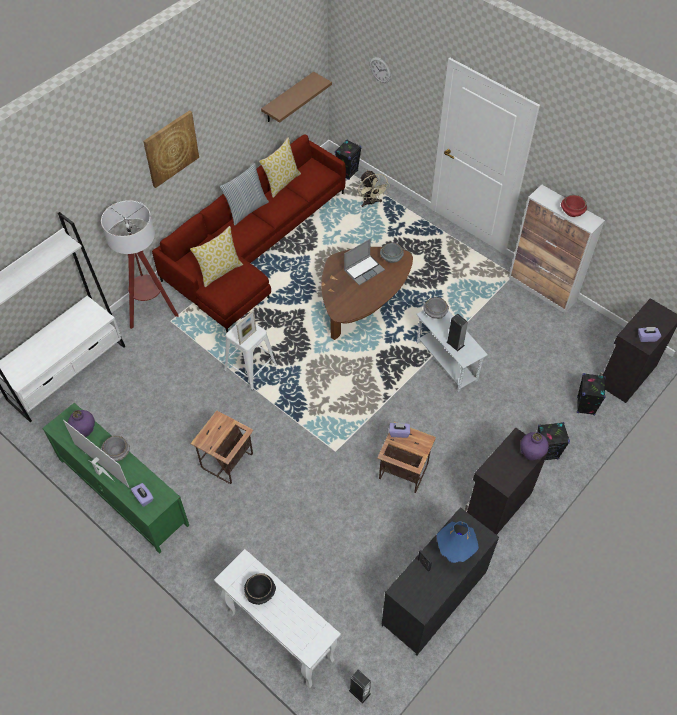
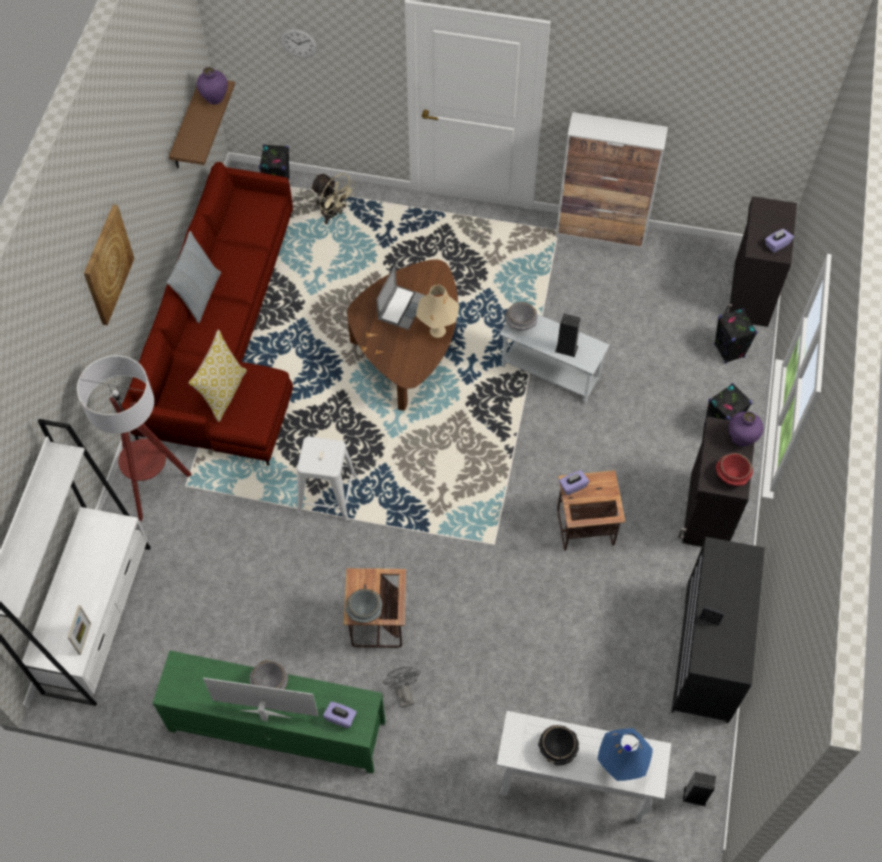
camera: 30 degrees left, 5 degrees up
(85, 431) = (210, 677): purple vase -> purple vase (215, 98)
(213, 513) = (403, 692): none -> grey fan
(247, 337) = (327, 460): picture frame -> picture frame (85, 639)
(282, 182) = (219, 238): pillow -> none
(378, 294) = (437, 331): none -> beige table lamp
(391, 258) = (423, 278): grey bowl -> grey bowl (364, 611)
(453, 555) = (732, 593): blue table lamp -> blue table lamp (619, 767)
(571, 212) = (626, 133): red bowl -> red bowl (731, 475)

